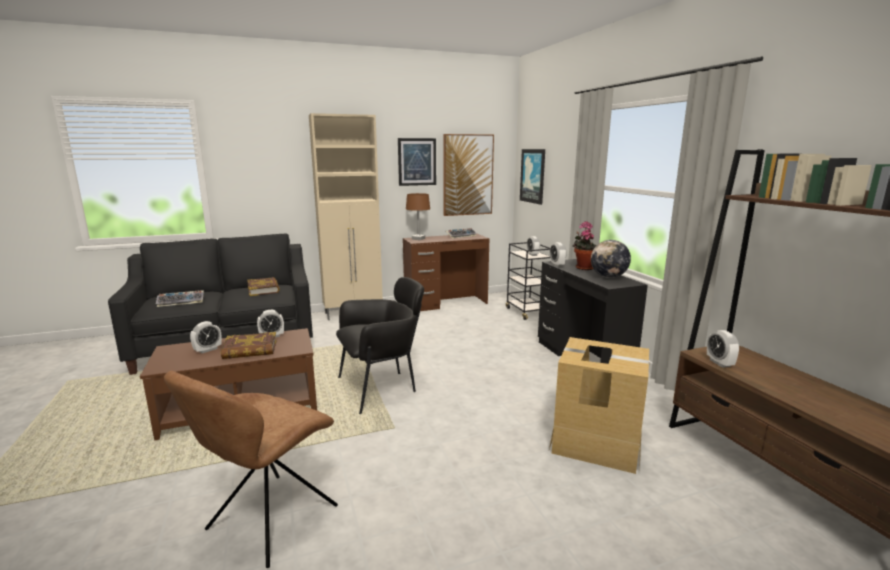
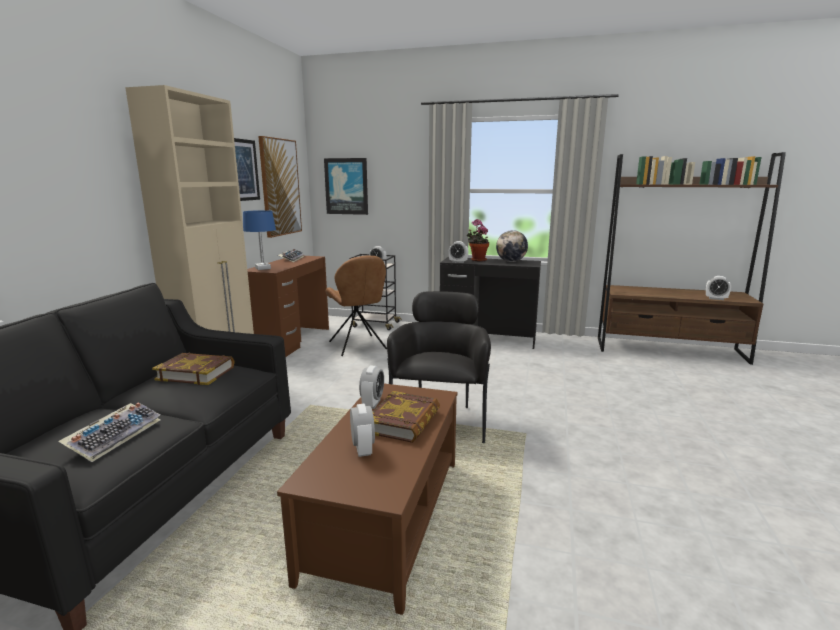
camera: 55 degrees left, 0 degrees up
(269, 520) = (646, 537): brown chair -> brown chair (358, 346)
(418, 239) = (263, 268): brown table lamp -> blue table lamp
(596, 442) = (605, 374): cardboard box -> none
(719, 363) = (635, 294): alarm clock -> alarm clock (716, 298)

